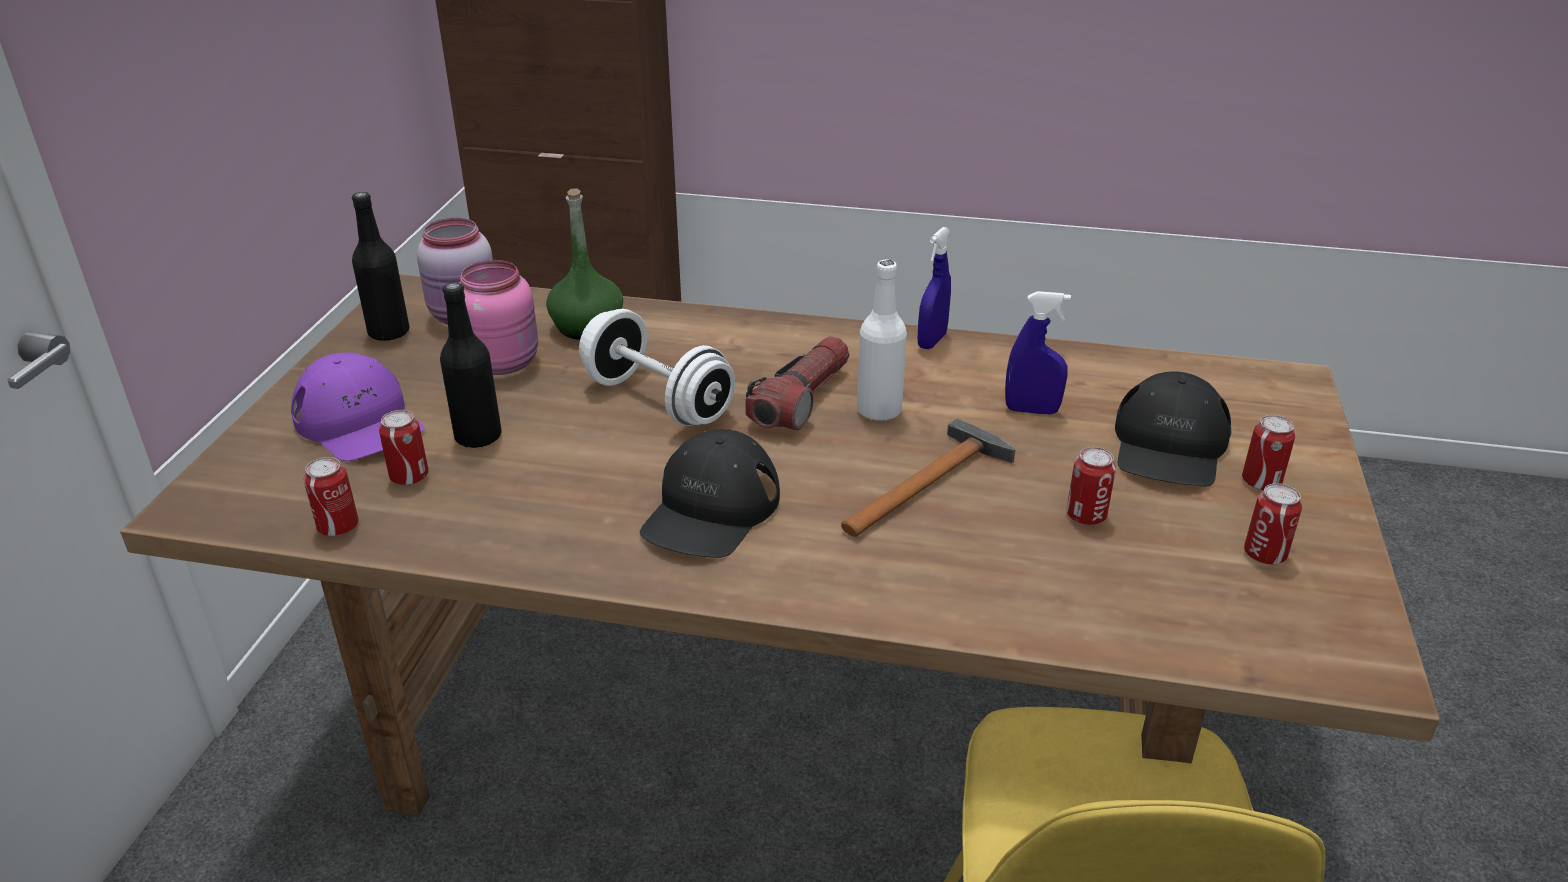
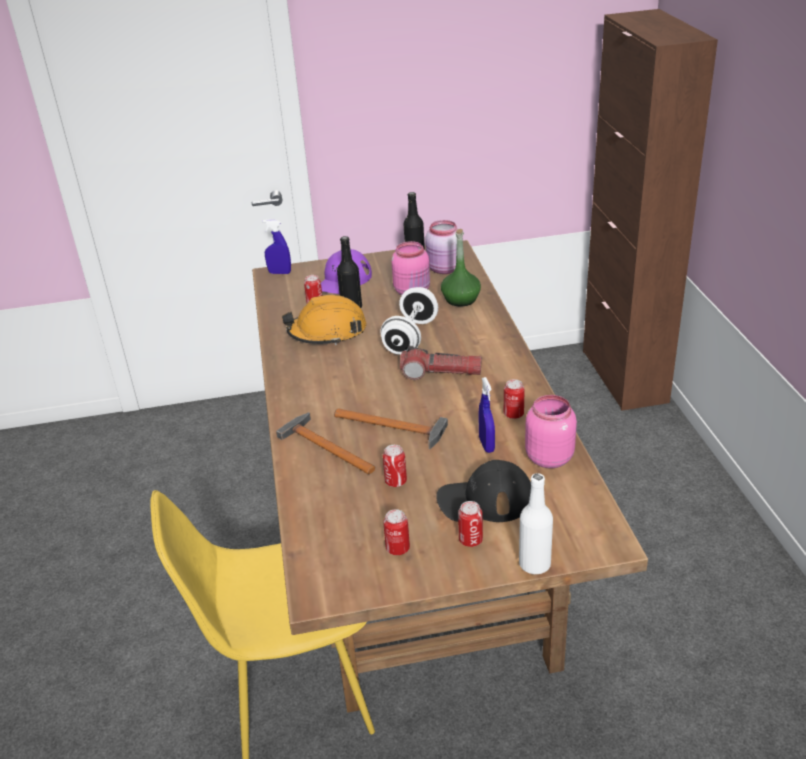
camera: 70 degrees right, 0 degrees up
(338, 526) = (276, 303): can -> can (513, 414)
(539, 484) = (327, 332): none -> orange hard hat
(711, 510) = (334, 376): black cap -> none
(879, 411) = (448, 398): white bottle -> white bottle (534, 564)
(932, 341) = (535, 396): blue spray bottle -> blue spray bottle (280, 273)
(941, 570) = (326, 446): none -> hammer
(1088, 370) = (549, 457): none -> pink jar

